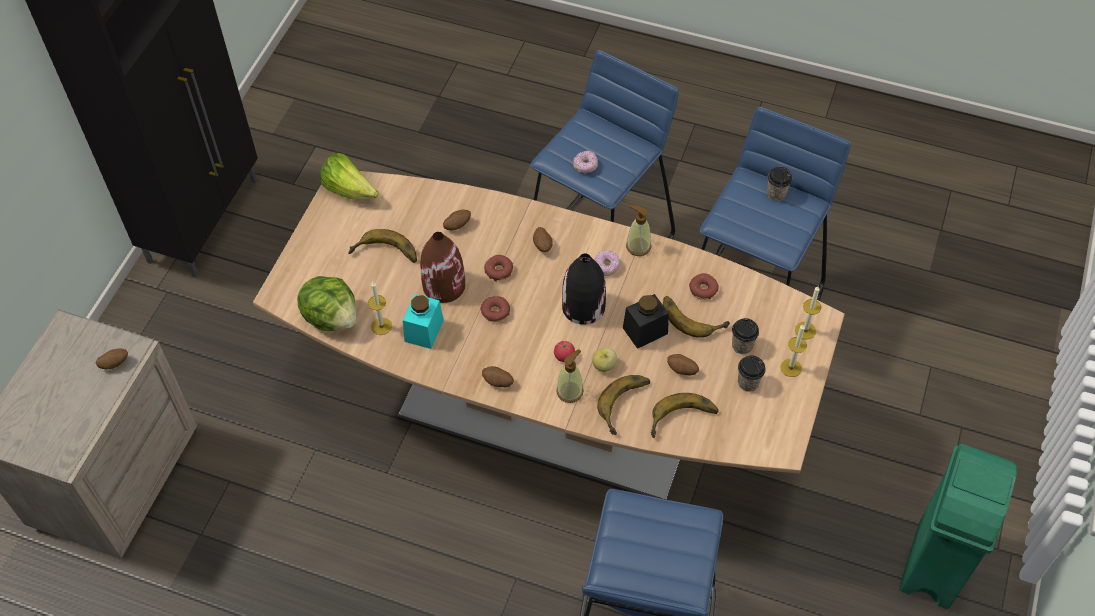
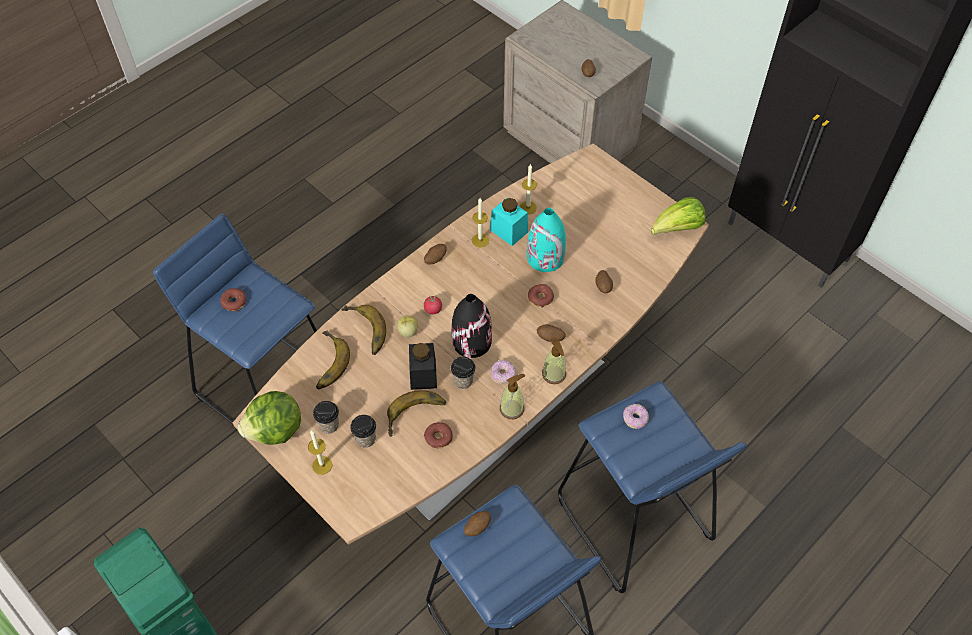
camera: 115 degrees right, 0 degrees up
(332, 317) = (553, 182): lettuce -> lettuce (276, 431)
(385, 255) = (596, 230): banana -> none
(444, 285) = (545, 257): brown vase -> turquoise vase
(495, 312) = (501, 281): donut -> donut (234, 302)
(570, 391) = (399, 300): soap dispenser -> soap dispenser (554, 374)
(682, 370) = (370, 383): potato -> potato (477, 527)
(776, 194) = (521, 571): cup -> cup (463, 381)
(805, 330) = (350, 497): candle -> candle (480, 240)

